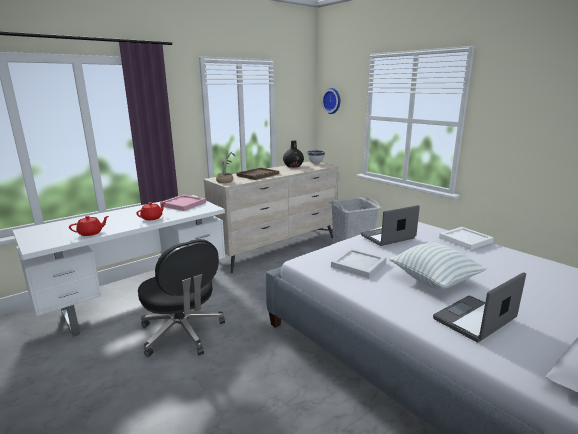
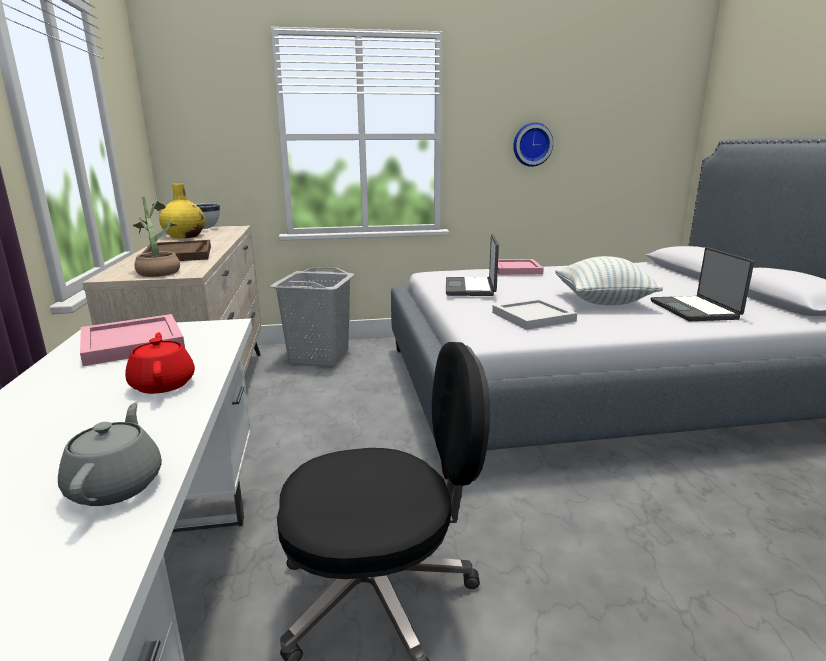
camera: 60 degrees left, 0 degrees up
(91, 233) = (117, 485): red teapot -> grey teapot
(293, 166) = (185, 236): black vase -> yellow vase
(332, 100) = (191, 110): wall clock -> wall clock (531, 144)
(466, 240) = (516, 269): white tray -> pink tray

